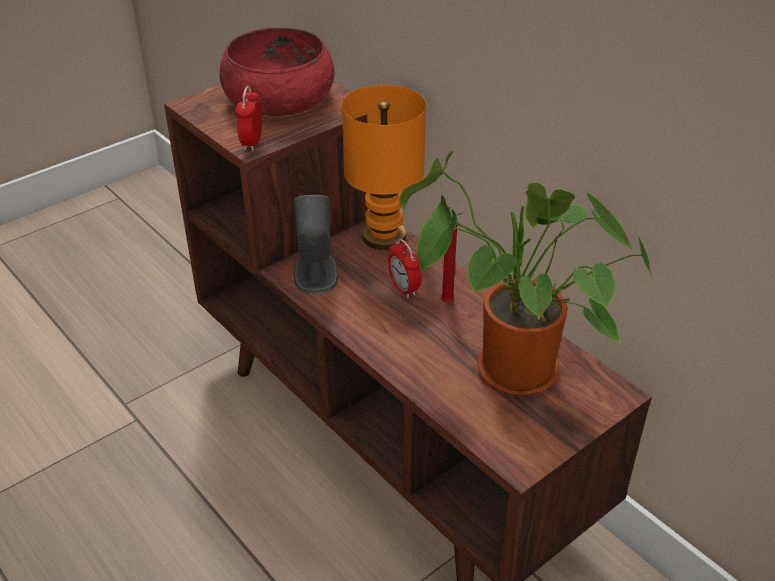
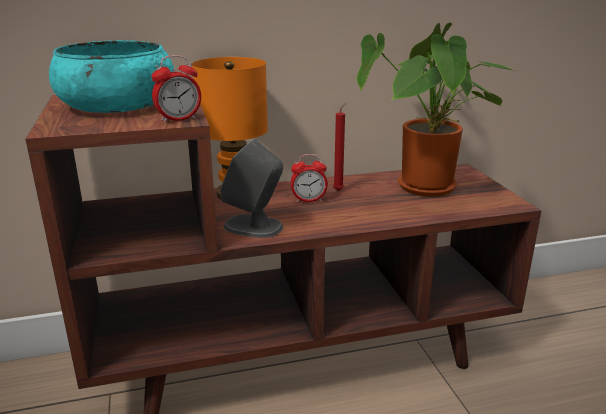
camera: 65 degrees left, 15 degrees down
(252, 143) = (178, 119): alarm clock -> alarm clock turned 60 degrees counterclockwise
(279, 99) = (117, 105): red bowl -> turquoise bowl

